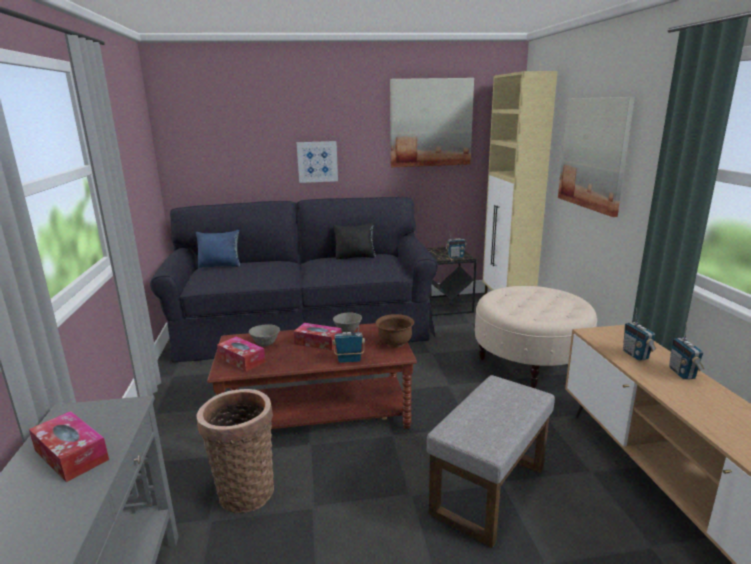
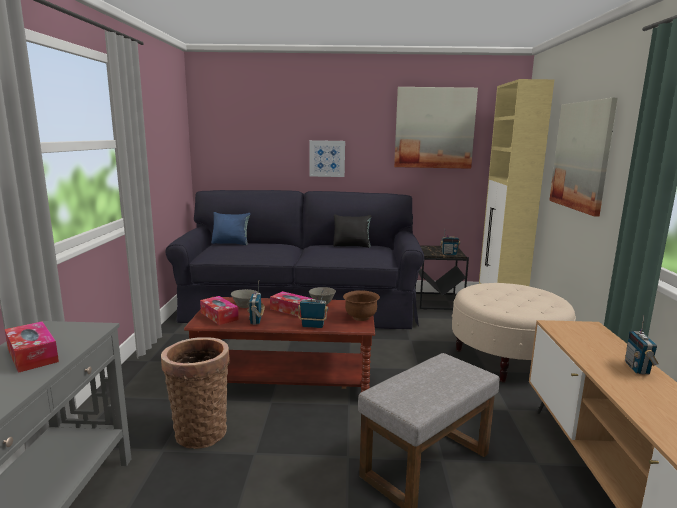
camera: 10 degrees right, 5 degrees down
(635, 355) = (593, 348): radio -> radio (256, 321)

